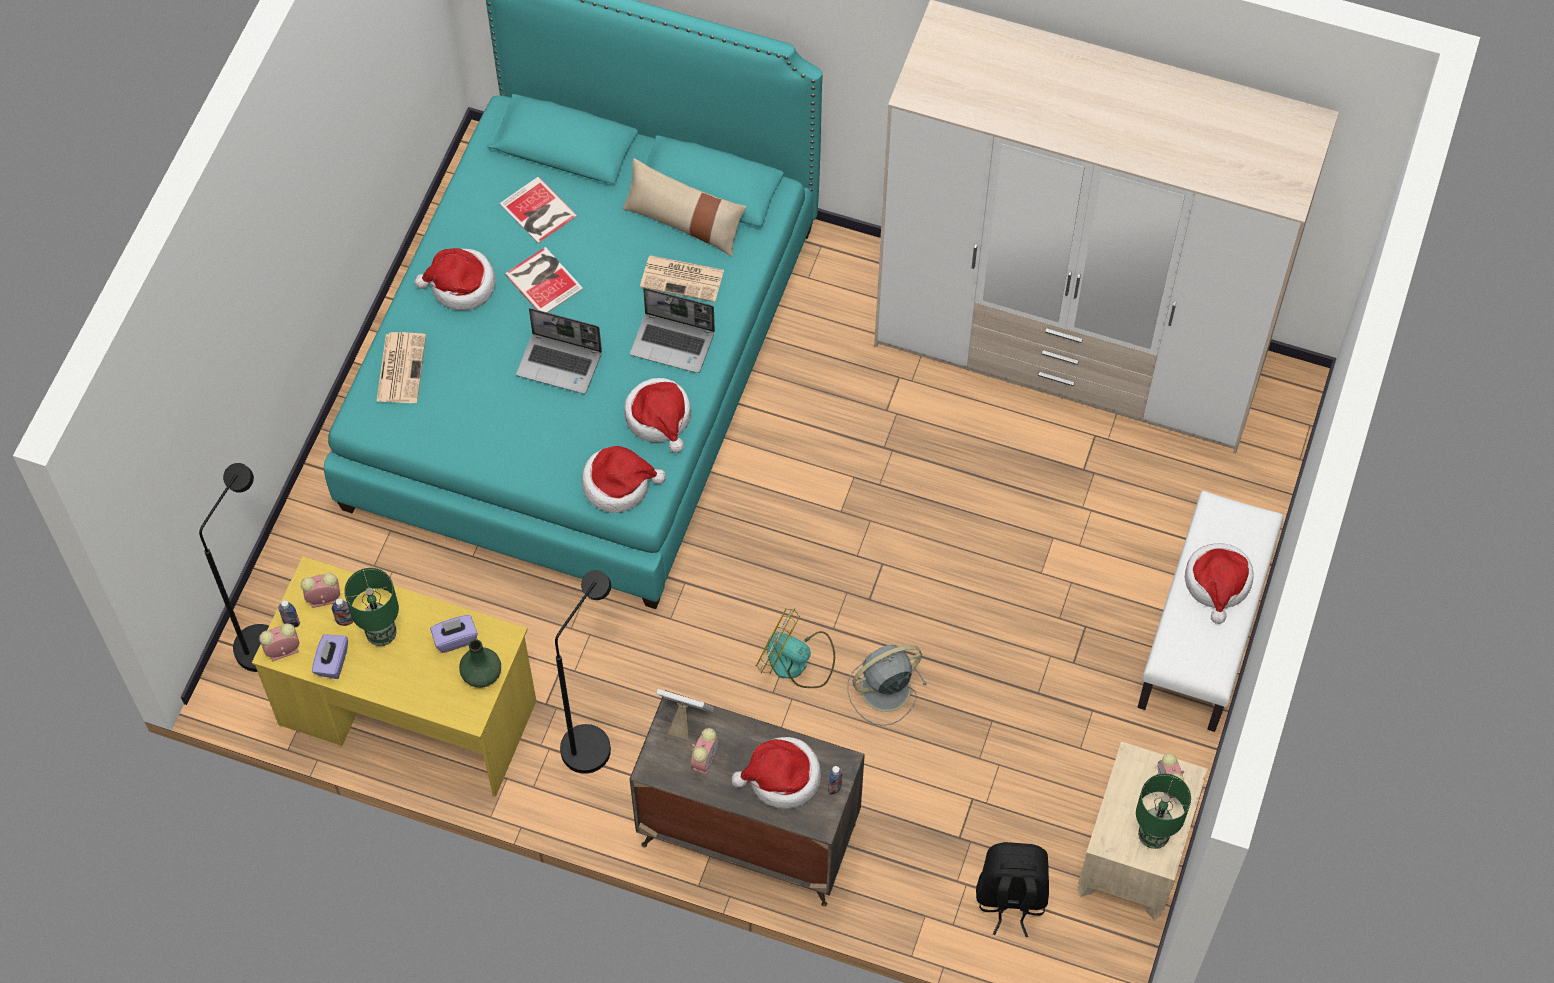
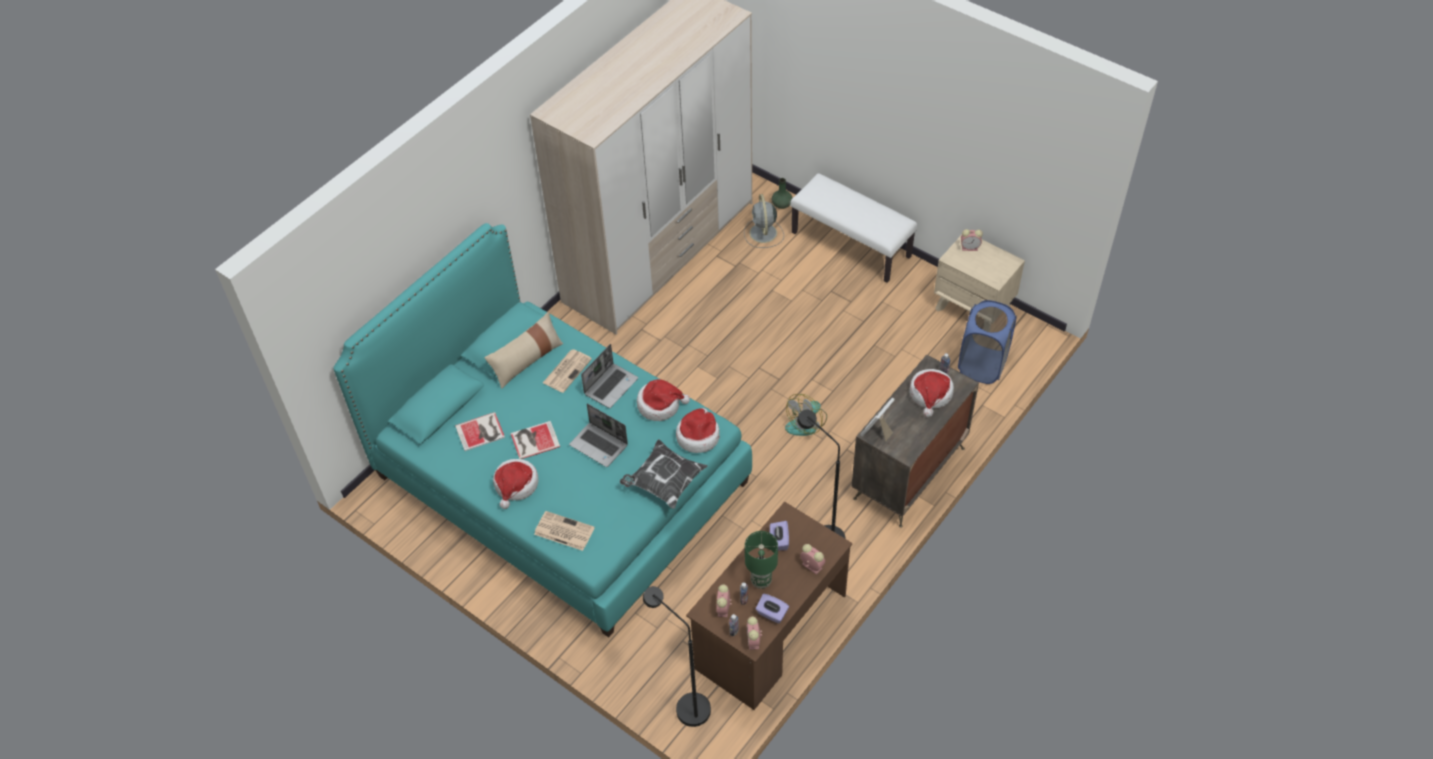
camera: 70 degrees left, 10 degrees down
(407, 712) = (770, 632): yellow desk -> brown desk
(481, 673) = (808, 532): green vase -> green vase (781, 204)
(522, 466) = (664, 482): none -> pillow
(560, 364) = (599, 445): laptop -> laptop turned 90 degrees clockwise
(704, 759) = (907, 427): alarm clock -> alarm clock (811, 566)
(883, 689) = (838, 387): grey fan -> grey fan (763, 234)
(1010, 899) = (982, 365): black backpack -> blue laundry basket
(1153, 836) = (997, 261): green table lamp -> none
(1217, 583) = (851, 205): hat -> none

